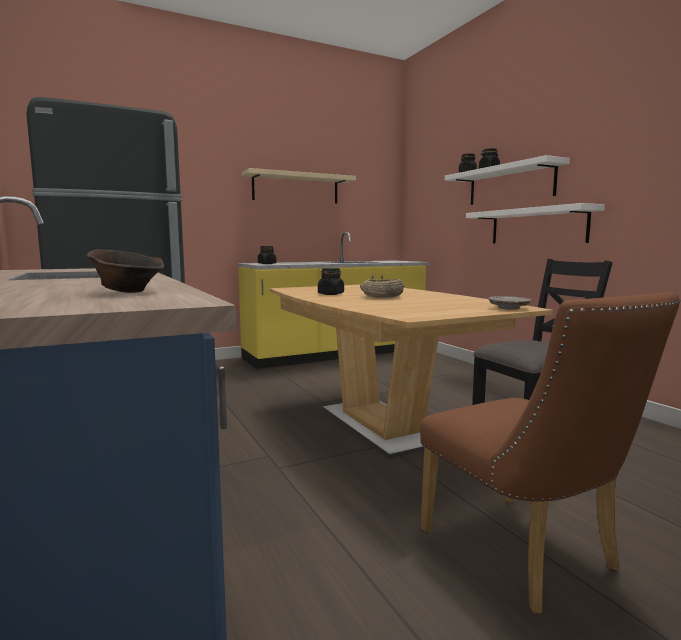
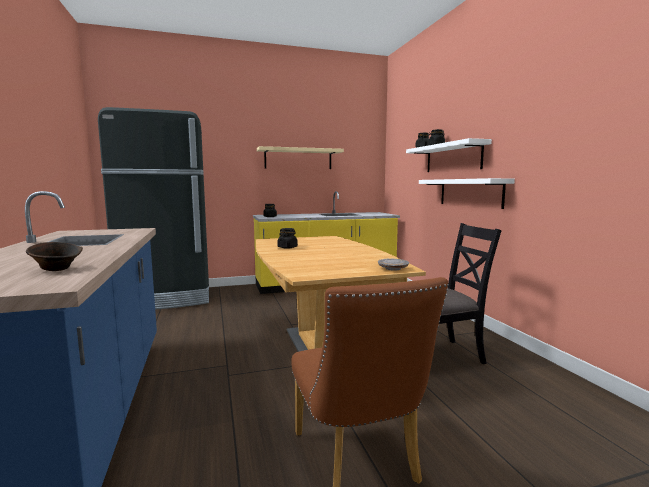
camera: 10 degrees right, 0 degrees up
(382, 297) = (319, 252): beige bowl -> none

